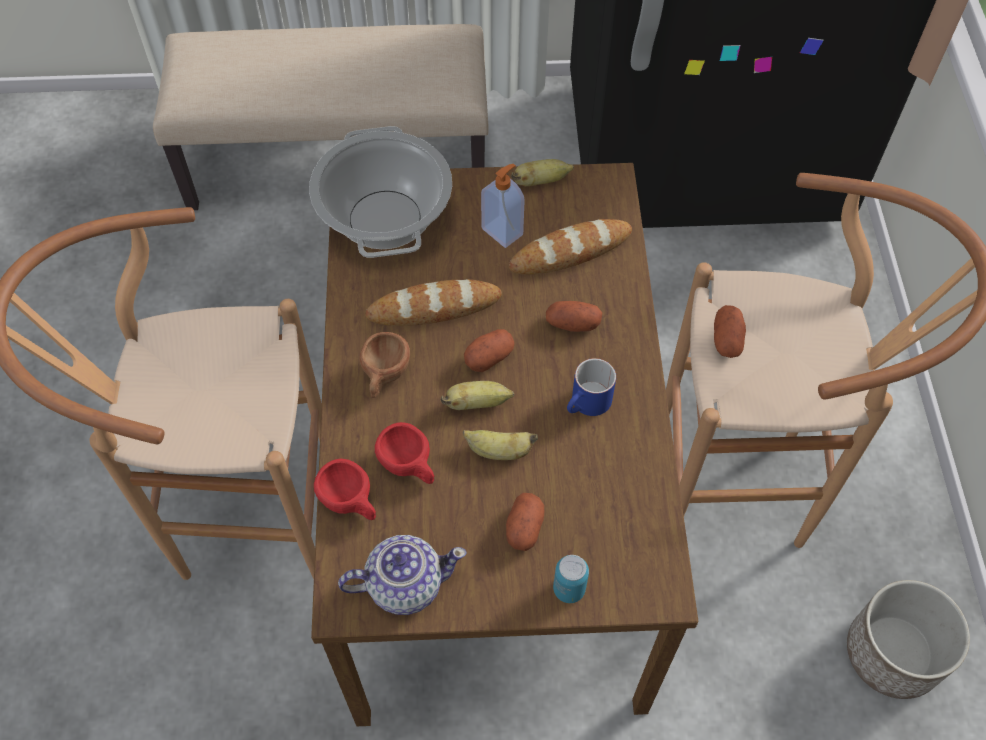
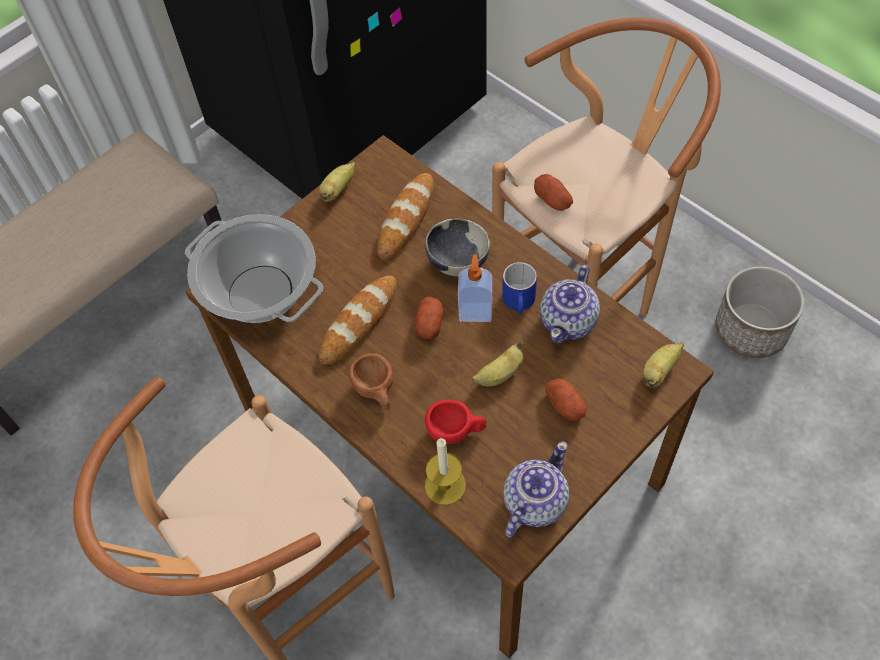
camera: 40 degrees left, 0 degrees up
(351, 502) = (445, 485): red cup -> candle
(477, 403) = (454, 357): banana -> banana (659, 371)
(503, 231) = (349, 239): soap dispenser -> soap dispenser (475, 311)
(569, 589) = (628, 417): can -> none
(572, 324) = (457, 262): potato -> bowl
(613, 458) = (569, 321): none -> teapot

